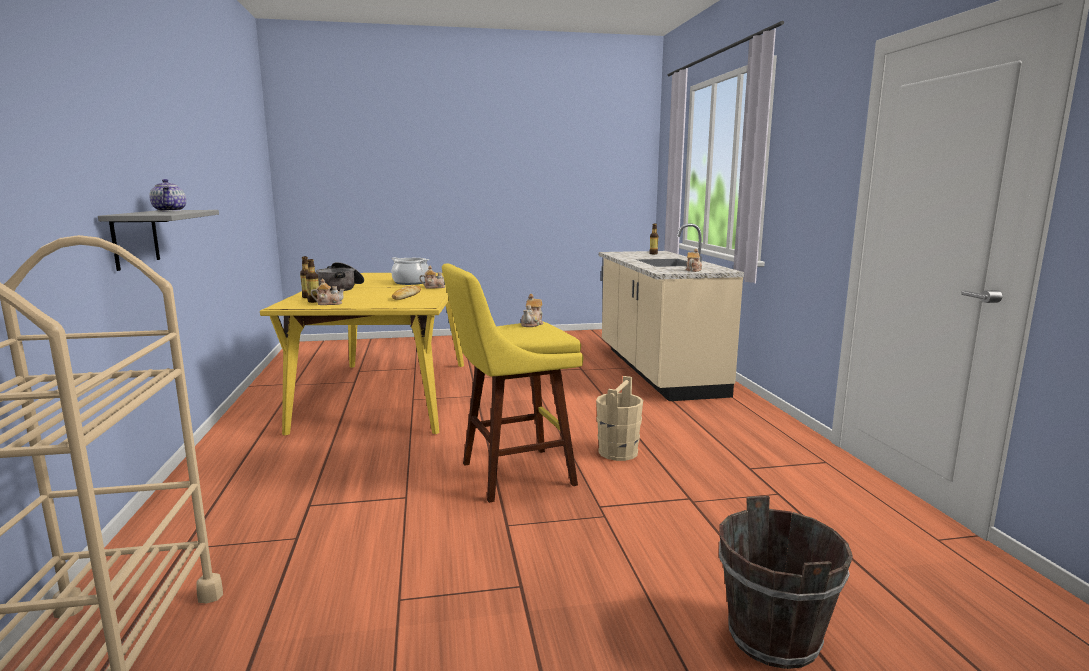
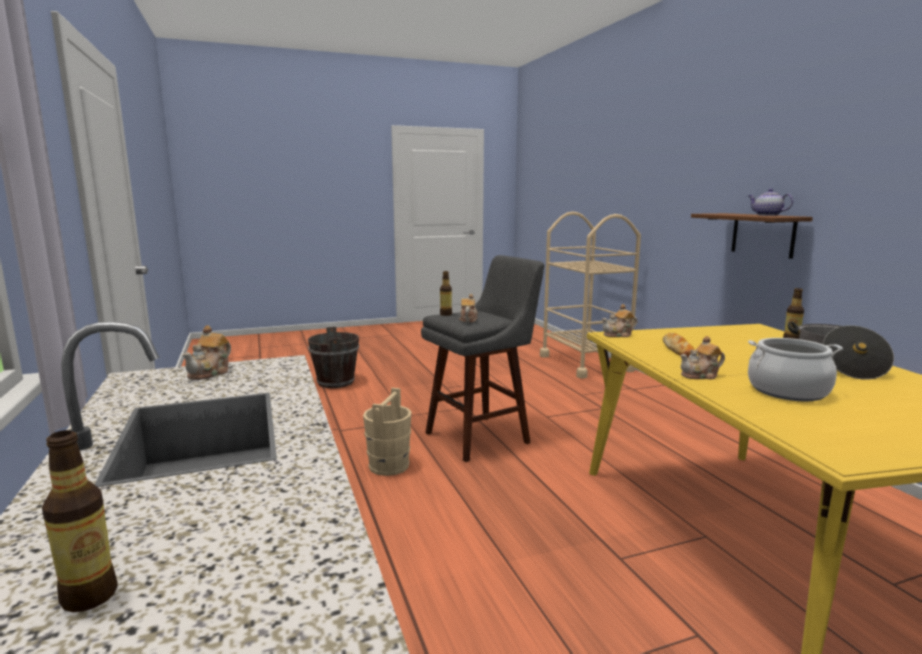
camera: 170 degrees right, 0 degrees up
(135, 238) = (763, 235): grey shelf -> brown shelf
(314, 301) = (753, 334): bottle -> bottle (446, 314)
(329, 303) = (723, 332): teapot -> teapot (618, 335)
(511, 475) = (481, 436): yellow stool -> grey stool

